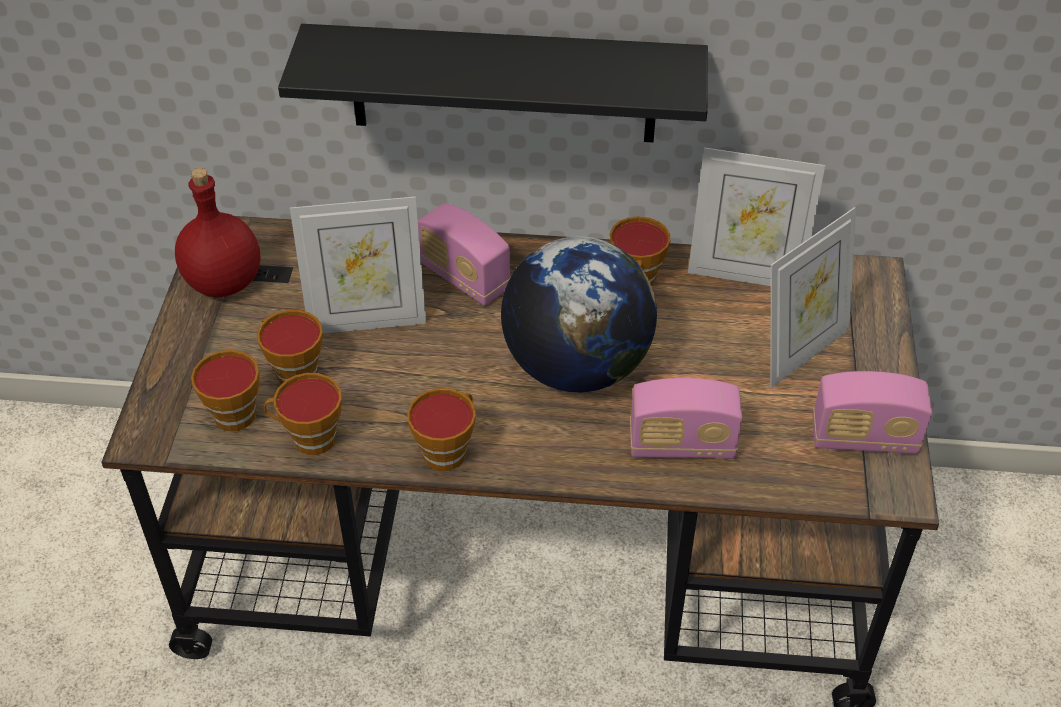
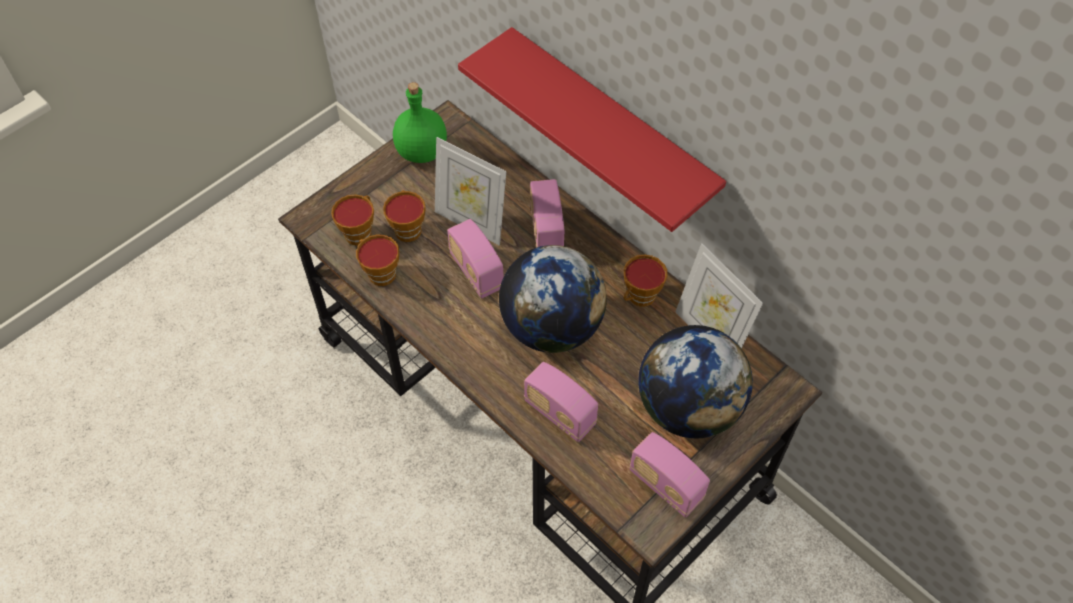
camera: 40 degrees right, 10 degrees up
(223, 281) = (422, 151): red bottle -> green bottle
(429, 365) = (476, 271): none -> radio
(447, 450) = (438, 327): cup -> none
(503, 84) = (611, 129): black shelf -> red shelf
(801, 351) = (688, 407): picture frame -> globe

